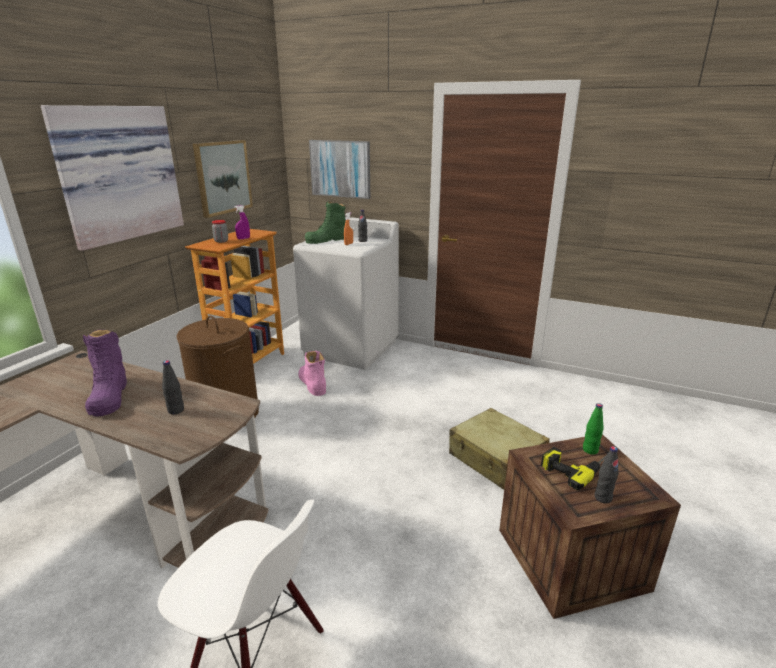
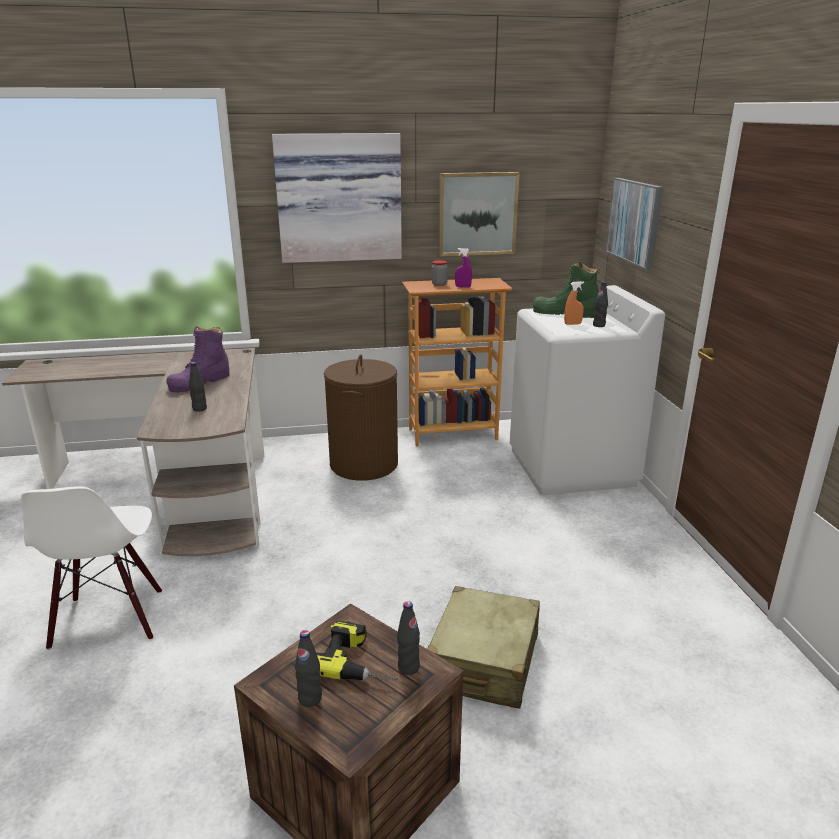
camera: 55 degrees right, 0 degrees up
(312, 384) = (468, 479): pink boot -> none
(590, 450) = (408, 667): green bottle -> black bottle

